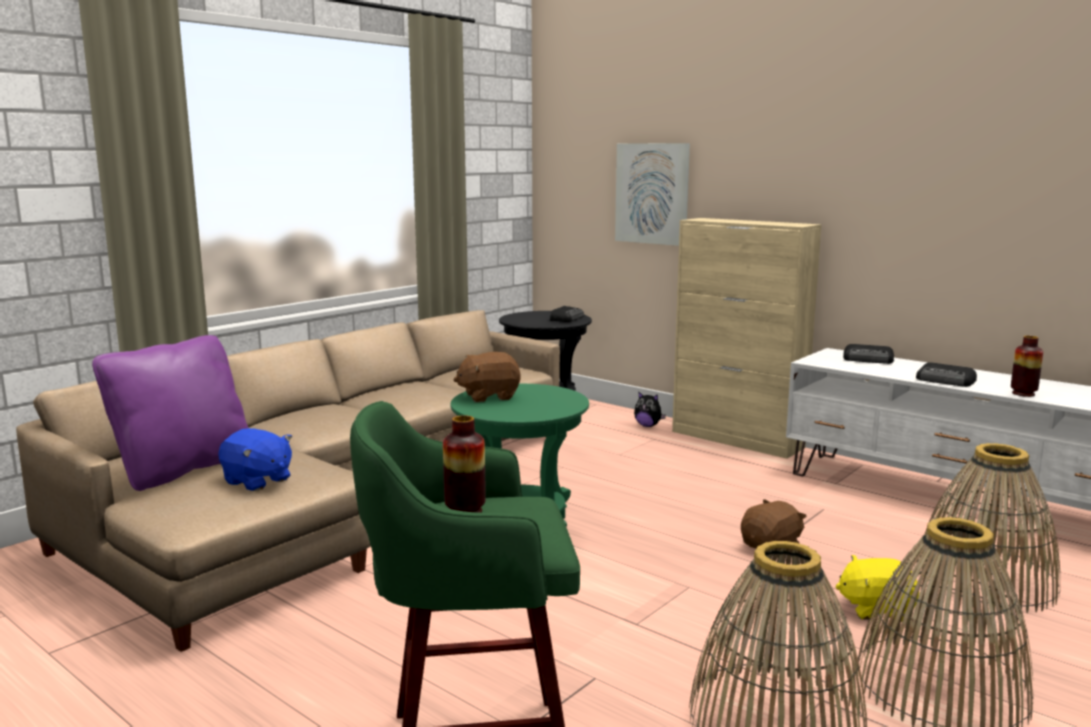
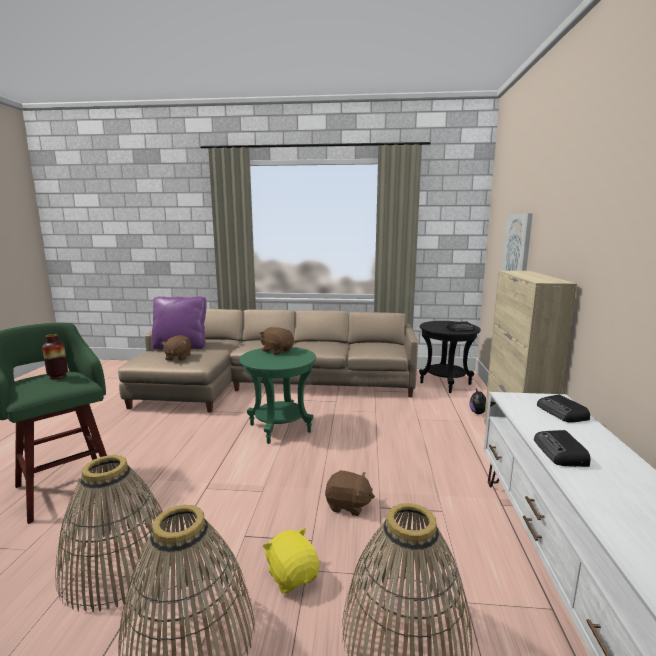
camera: 55 degrees right, 0 degrees up
(257, 481) = (178, 357): blue plush toy -> brown plush toy
(1023, 394) = (595, 499): vase -> none

